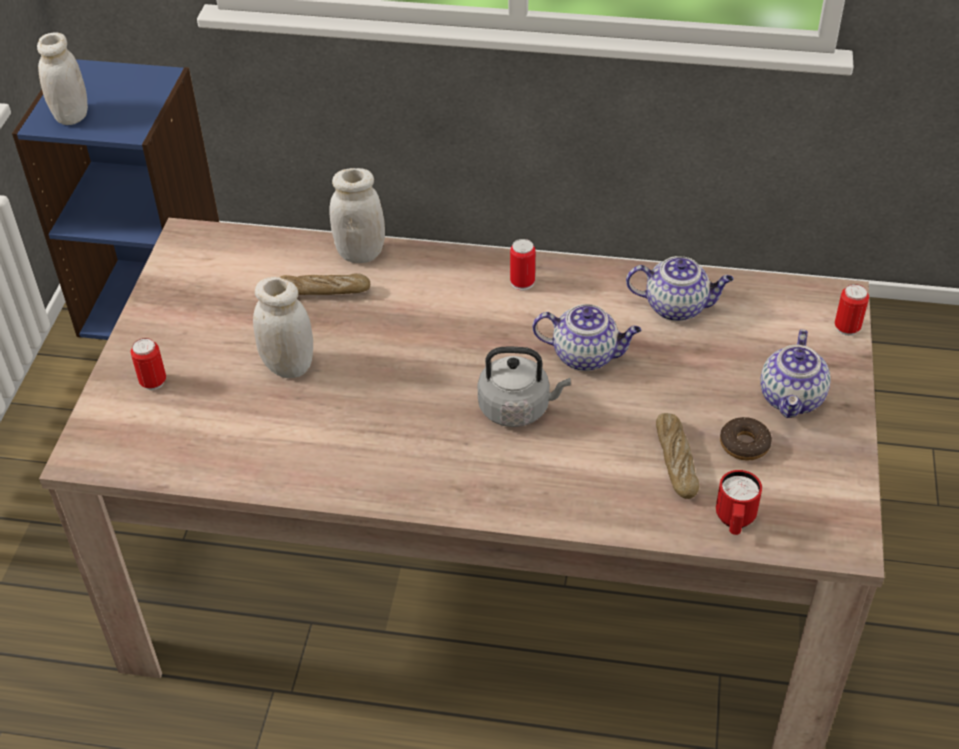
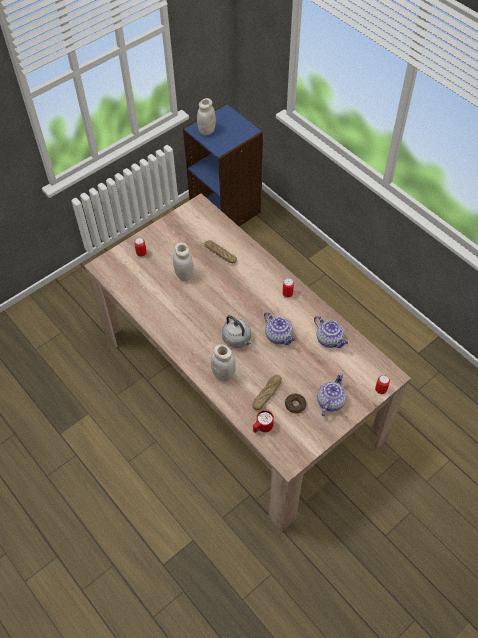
camera: 40 degrees right, 10 degrees up
(360, 253) = (246, 247): white jar -> white jar (223, 374)
(792, 398) = (330, 401): teapot -> teapot turned 150 degrees clockwise

